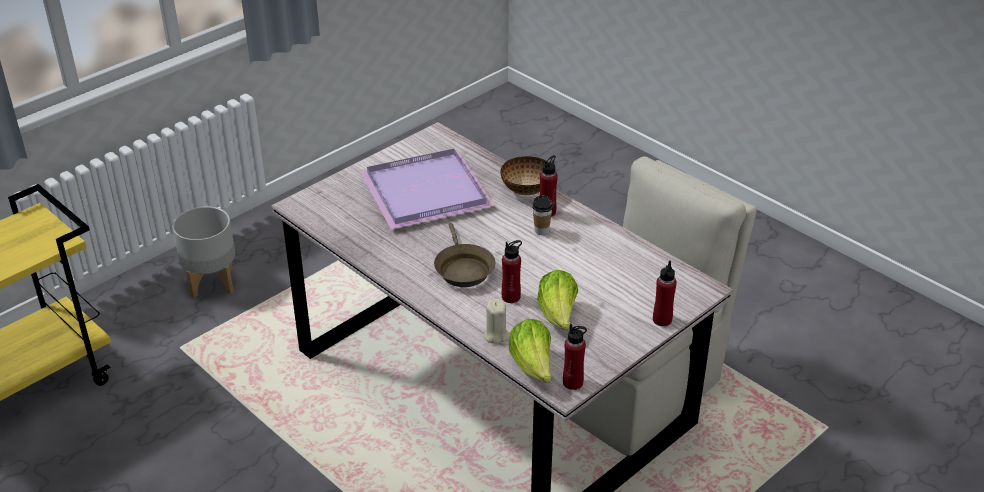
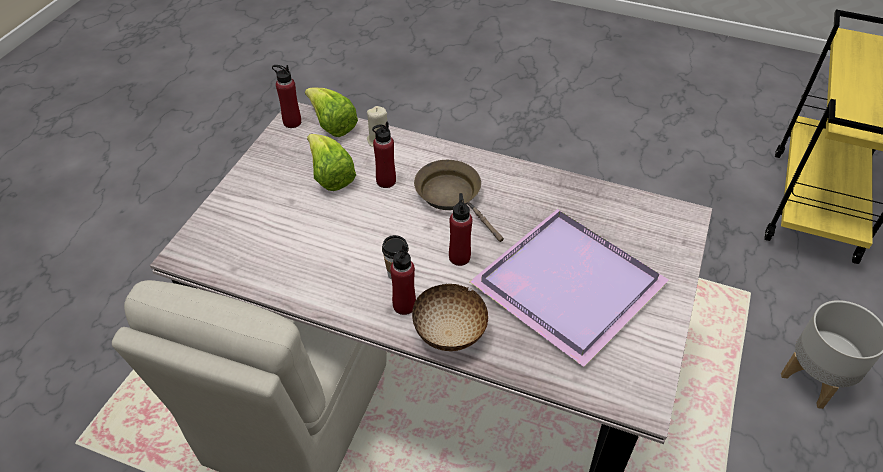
camera: 155 degrees right, 10 degrees up
(662, 320) = (224, 203): red bottle -> red bottle (459, 257)

